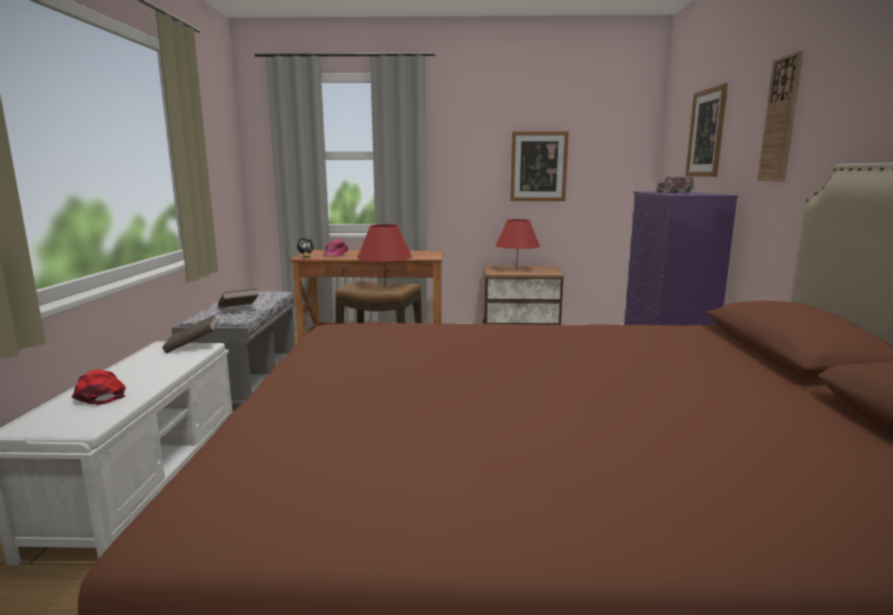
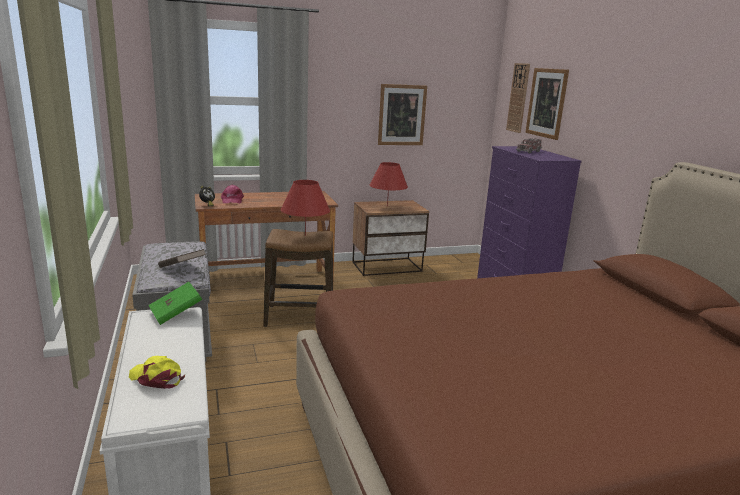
camera: 20 degrees left, 5 degrees up
(100, 395) = (156, 378): red cap -> yellow cap
(193, 346) = (176, 314): brown book -> green book
(780, 120) = (619, 112): wall clock -> wall clock (518, 98)

